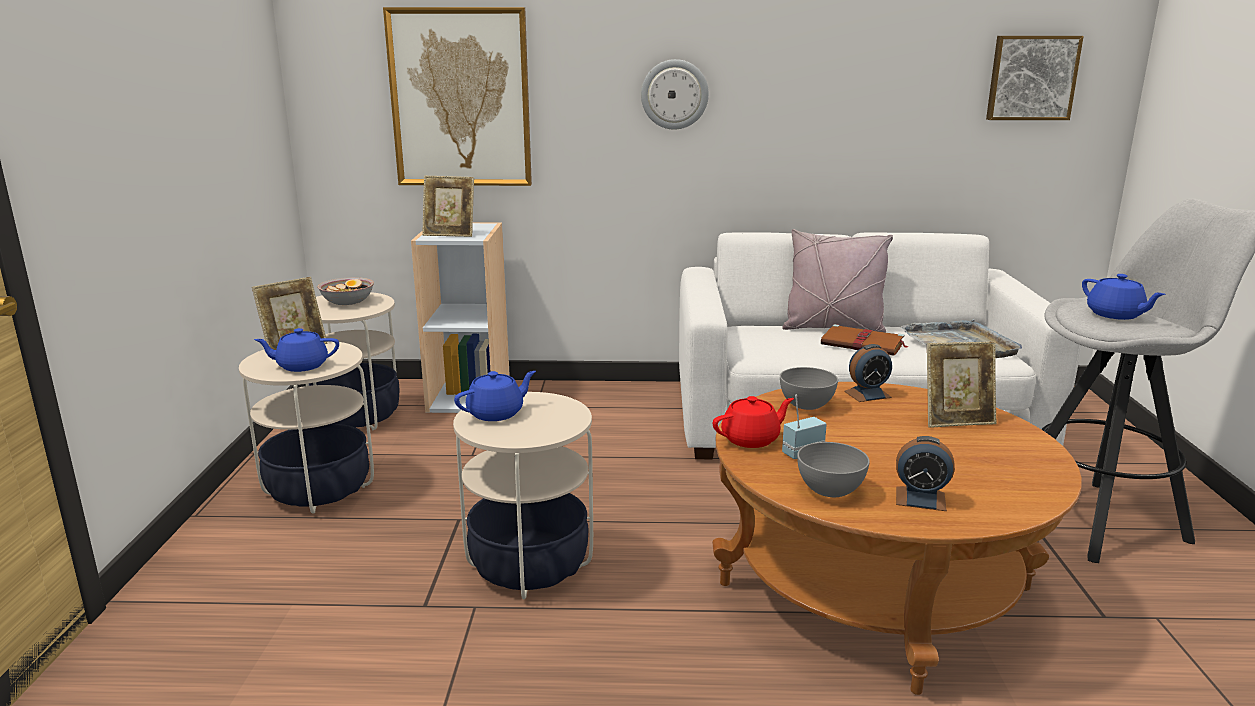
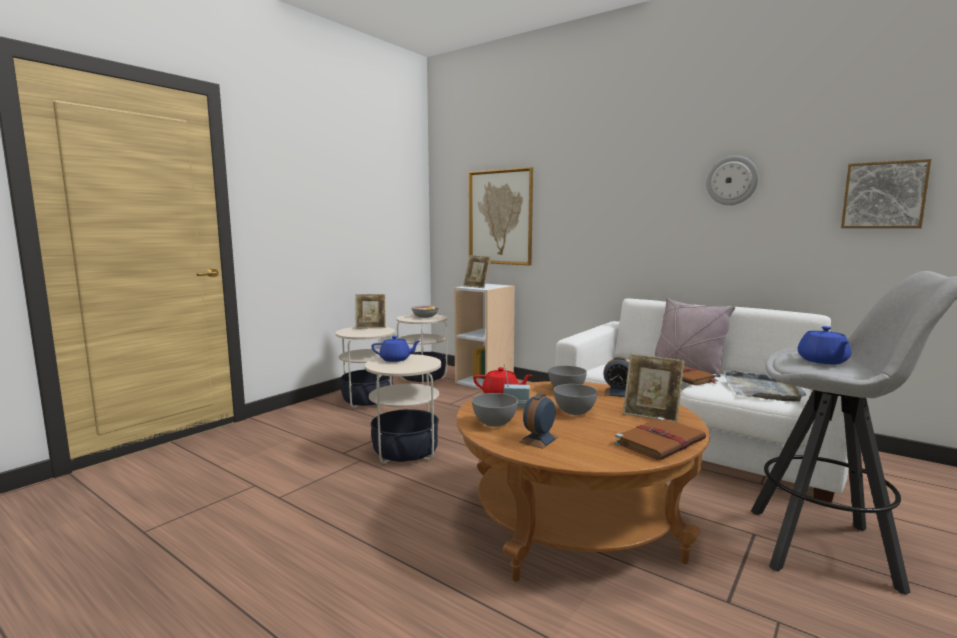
camera: 35 degrees right, 10 degrees down
(301, 366) = (360, 333): blue teapot -> none
(674, 94) = (610, 213): wall clock -> wall clock (731, 180)
(878, 440) = (574, 412): none -> grey bowl
(920, 499) = (539, 440): alarm clock -> alarm clock turned 75 degrees clockwise
(1026, 456) = (660, 441): none -> brown book

